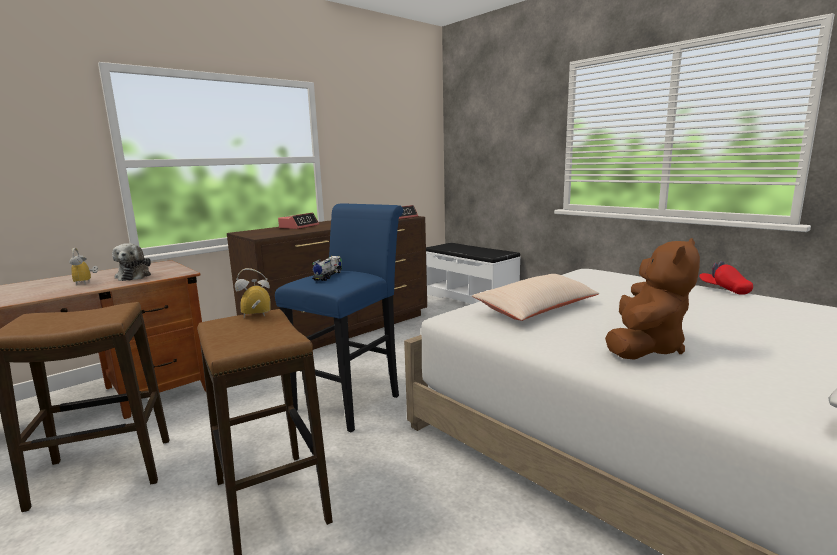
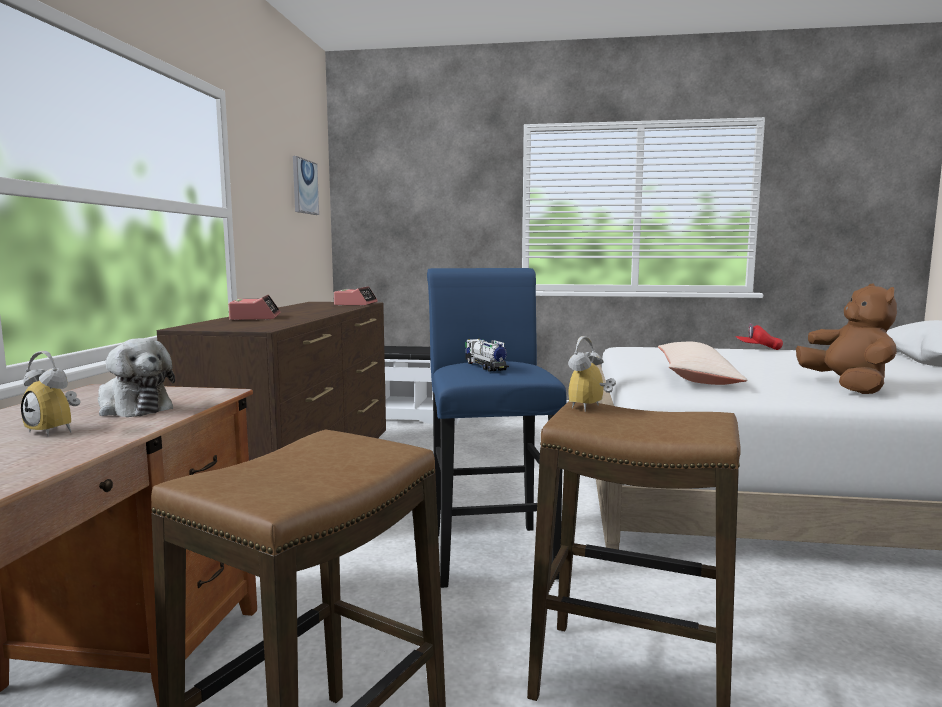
camera: 40 degrees left, 5 degrees down
(407, 132) = (304, 186): none -> picture

